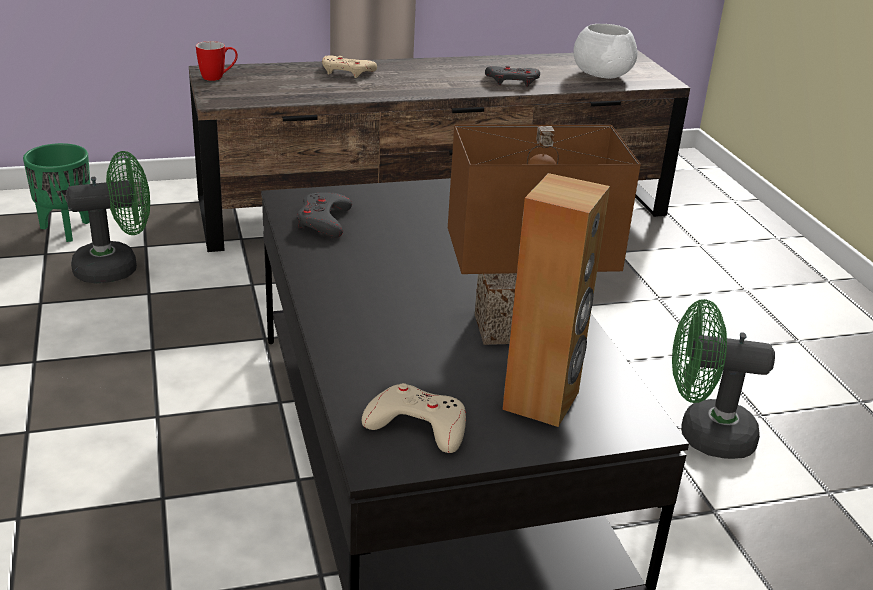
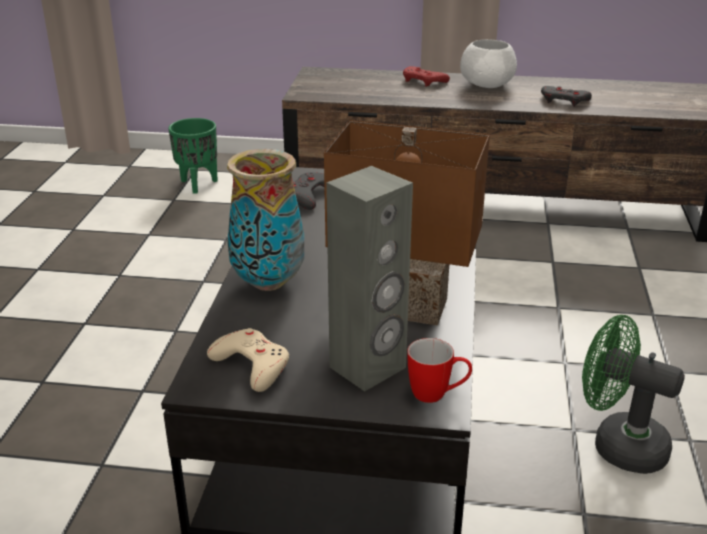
camera: 25 degrees right, 0 degrees up
(117, 267) = (215, 217): green fan -> none
(218, 77) = (317, 77): mug -> mug (437, 395)
(347, 71) = (423, 81): beige game controller -> red game controller
(358, 329) = (267, 282): none -> vase
(542, 401) = (368, 368): brown speaker -> grey speaker
(602, 74) = (656, 102): white bowl -> white bowl (487, 84)

